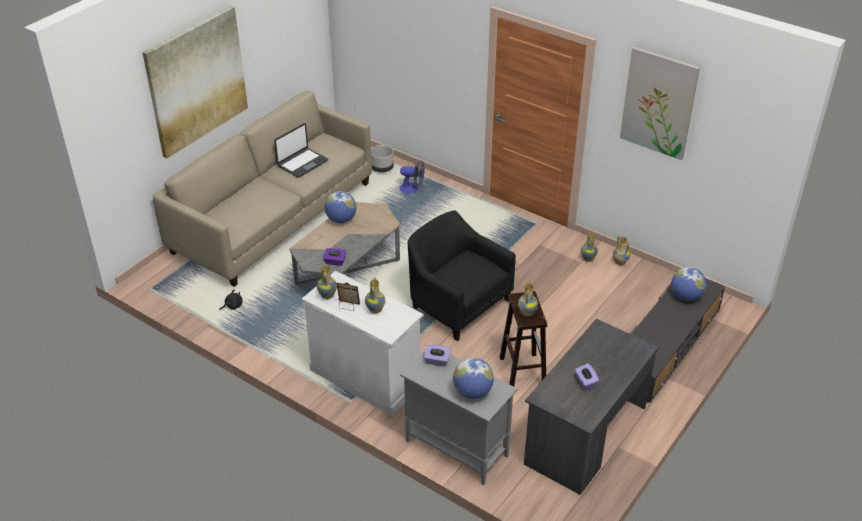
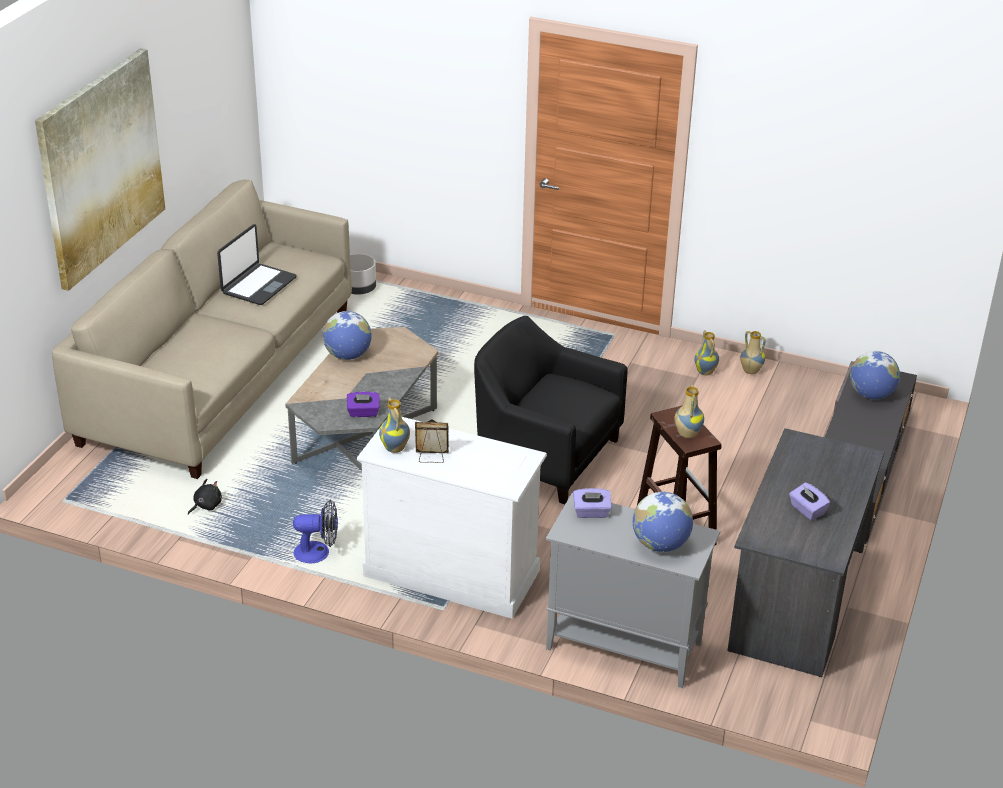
camera: 15 degrees left, 5 degrees down
(376, 310) = (475, 457): vase -> none
(412, 188) = (415, 311): fan -> fan (318, 552)
(659, 103) = (797, 125): picture -> none

